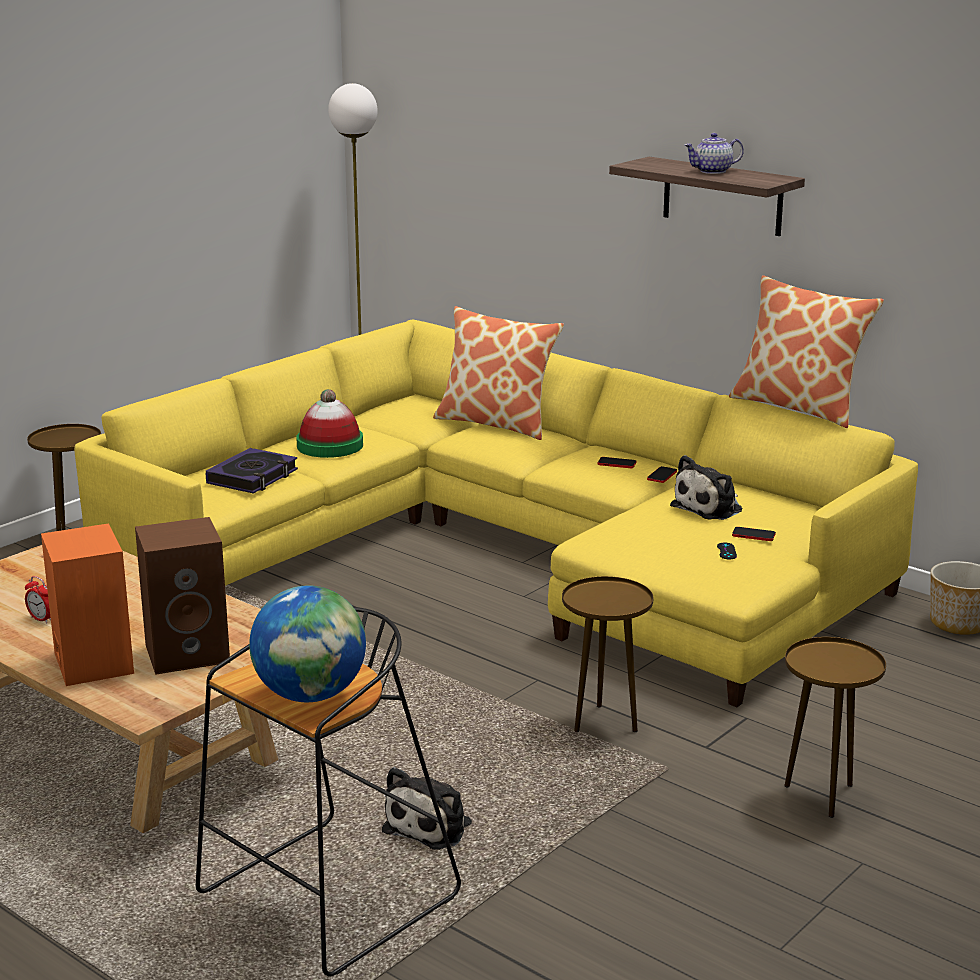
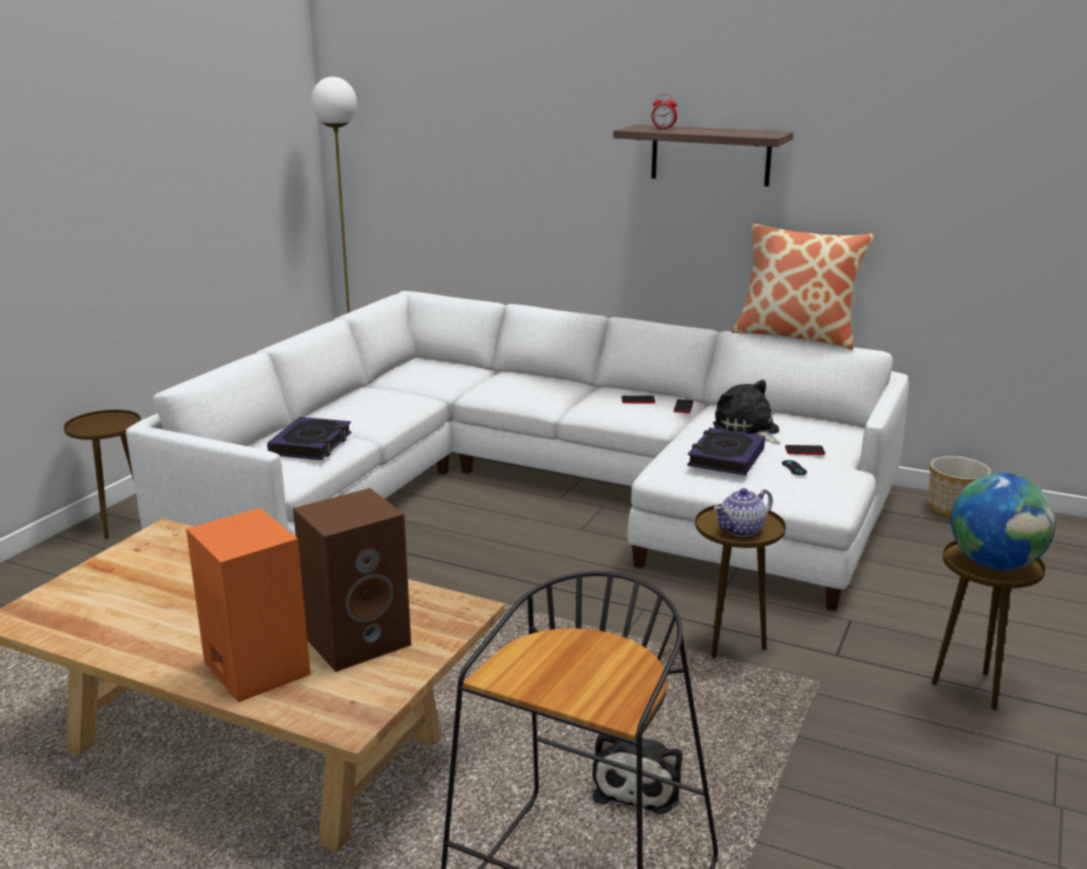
camera: 15 degrees left, 0 degrees up
(42, 619) = (169, 623): alarm clock -> alarm clock (663, 129)
(310, 695) = (594, 684): globe -> globe (995, 564)
(330, 445) = (368, 408): hat -> none
(497, 423) = (507, 376): pillow -> none
(504, 552) = (538, 491): yellow sofa -> white sofa
(661, 533) = (725, 457): none -> book
(710, 508) = (747, 431): plush toy -> plush toy turned 120 degrees clockwise
(712, 171) = (709, 130): teapot -> teapot (741, 530)

